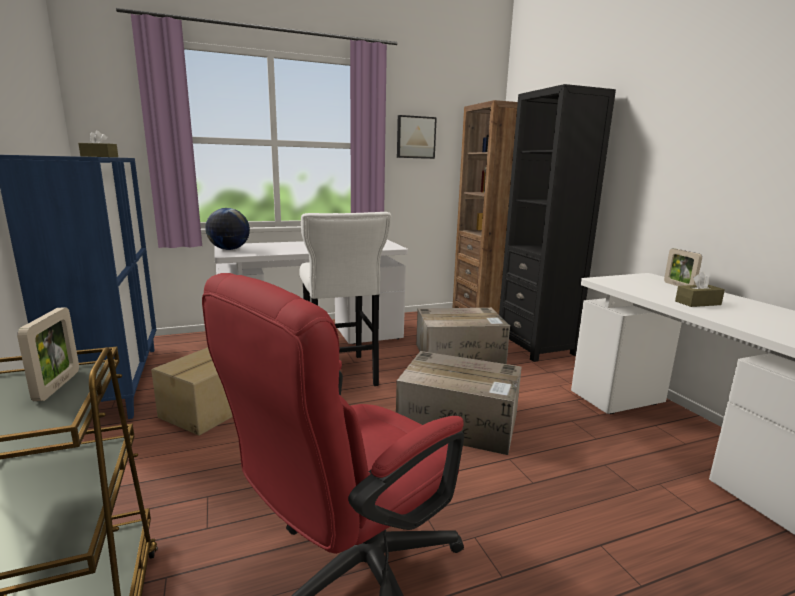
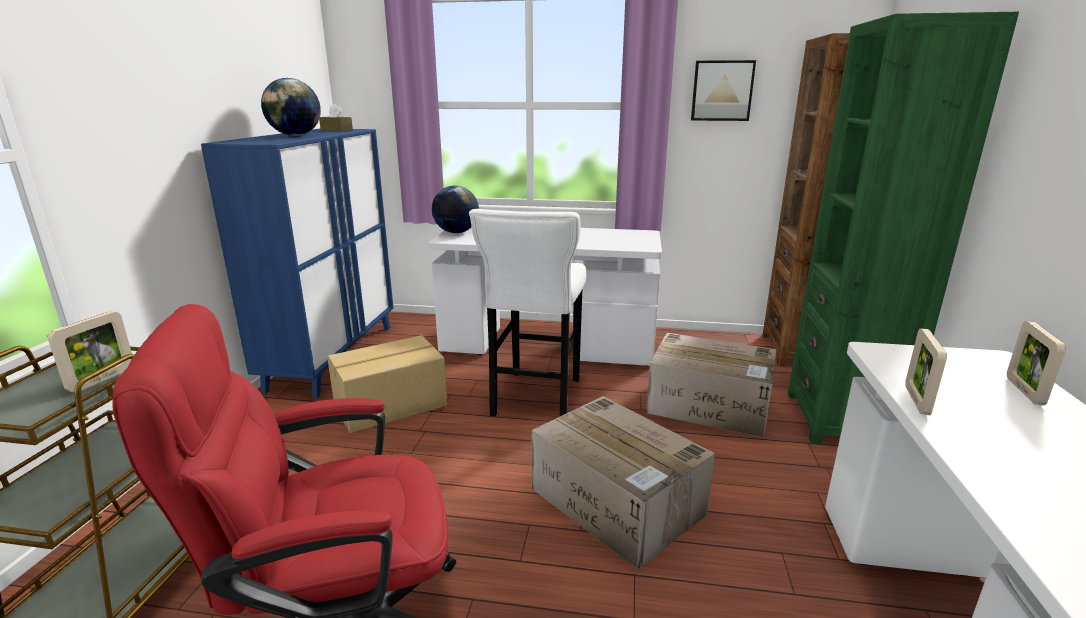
camera: 30 degrees right, 5 degrees up
(76, 156) = (295, 135): none -> globe
(536, 346) = (840, 420): black bookcase -> green bookcase
(648, 296) = (916, 400): none -> picture frame
(697, 303) = (997, 436): brown tissue box -> none

